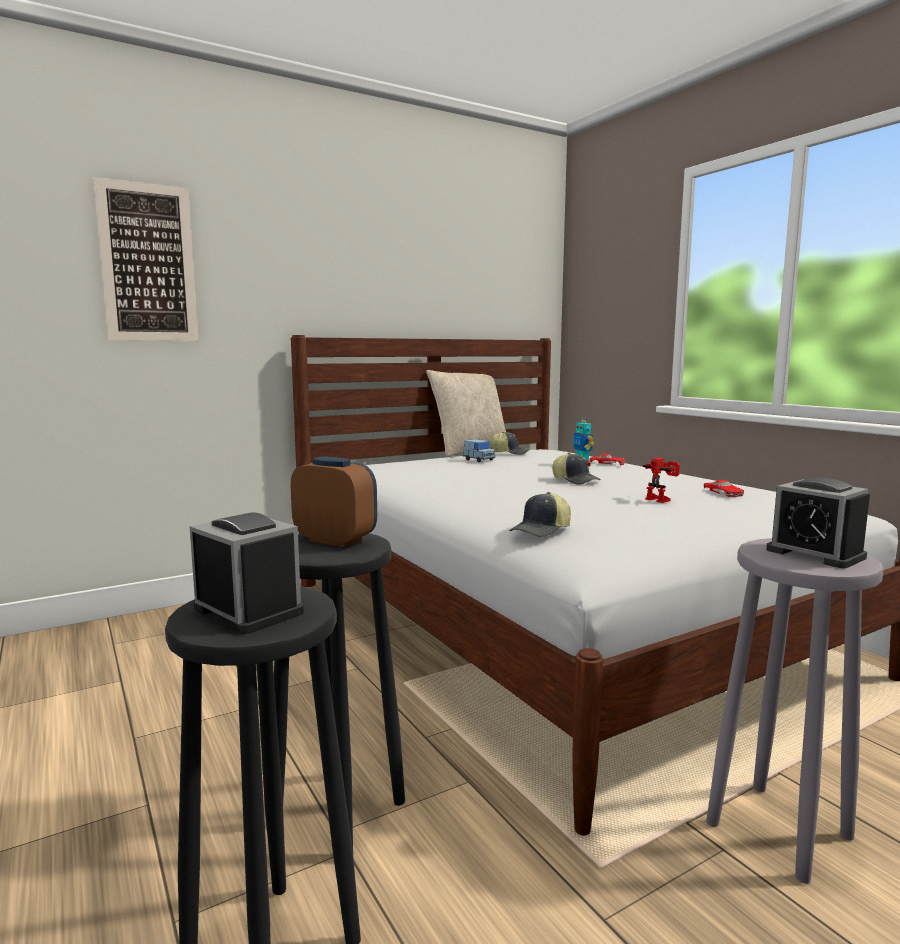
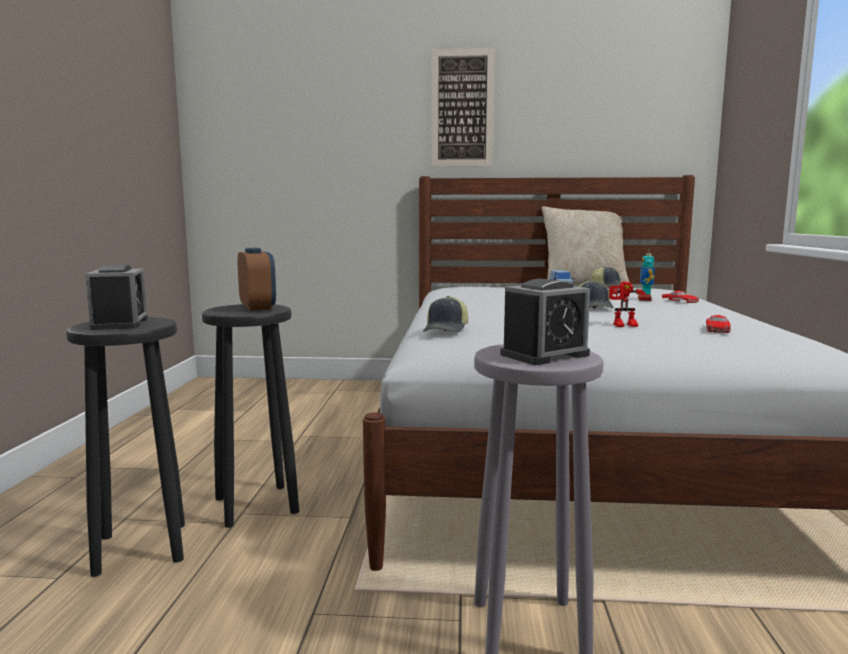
camera: 35 degrees right, 0 degrees up
(148, 263) = (319, 126): picture -> picture (462, 108)
(542, 531) = (446, 330): cap -> cap turned 60 degrees counterclockwise
(661, 500) = (624, 326): toy robot -> toy robot turned 90 degrees clockwise
(815, 554) = (544, 355): alarm clock -> alarm clock turned 120 degrees counterclockwise

